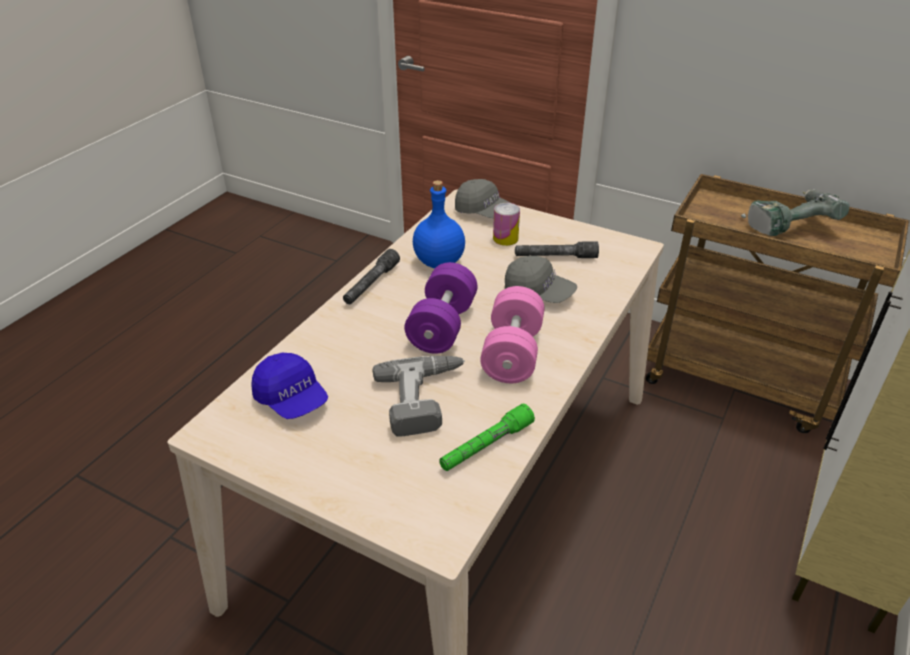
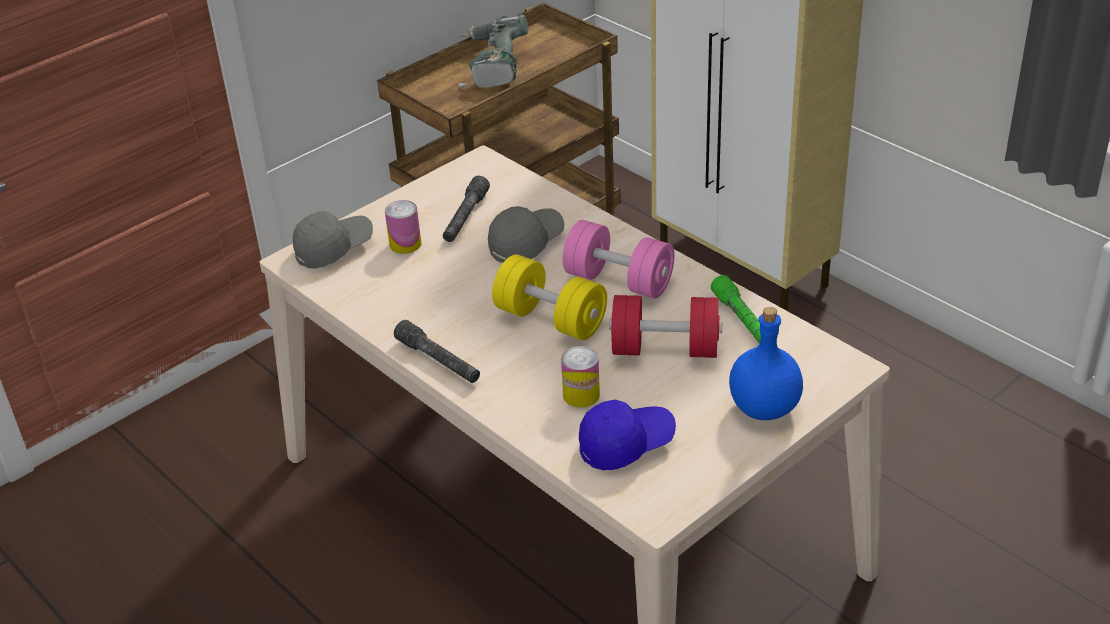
camera: 70 degrees left, 0 degrees up
(349, 362) = (581, 395): none -> can
(426, 399) = (665, 349): power drill -> red dumbbell
(438, 261) = (422, 302): blue bottle -> blue bottle (763, 408)
(442, 326) = (550, 319): purple dumbbell -> yellow dumbbell

